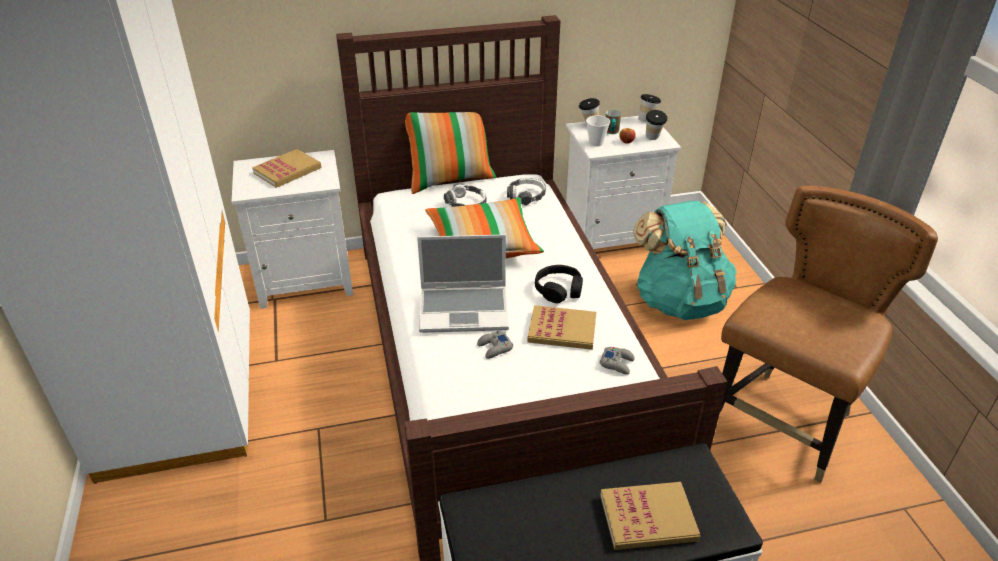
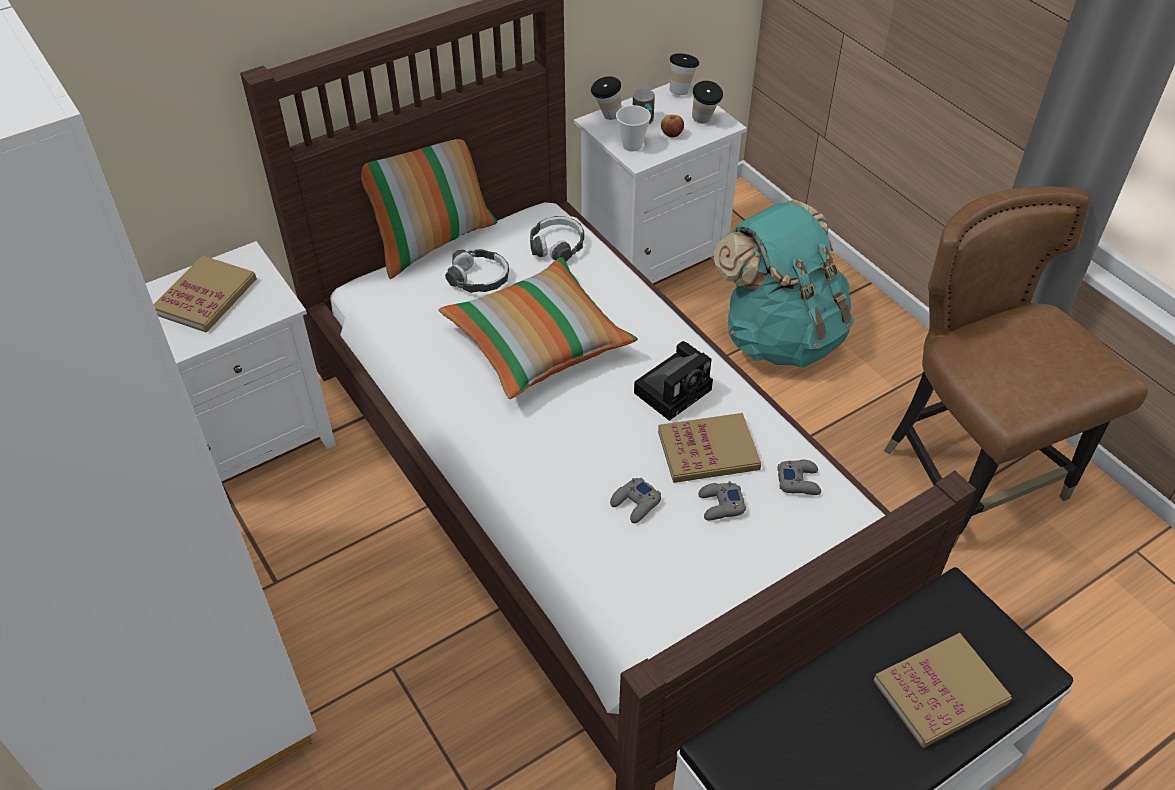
camera: 20 degrees left, 10 degrees up
(465, 309) = (566, 455): laptop -> none
(553, 363) = (720, 505): none -> grey game controller
(559, 290) = (674, 389): black headphones -> camera
(784, 423) = (970, 478): brown chair -> brown chair turned 45 degrees counterclockwise

